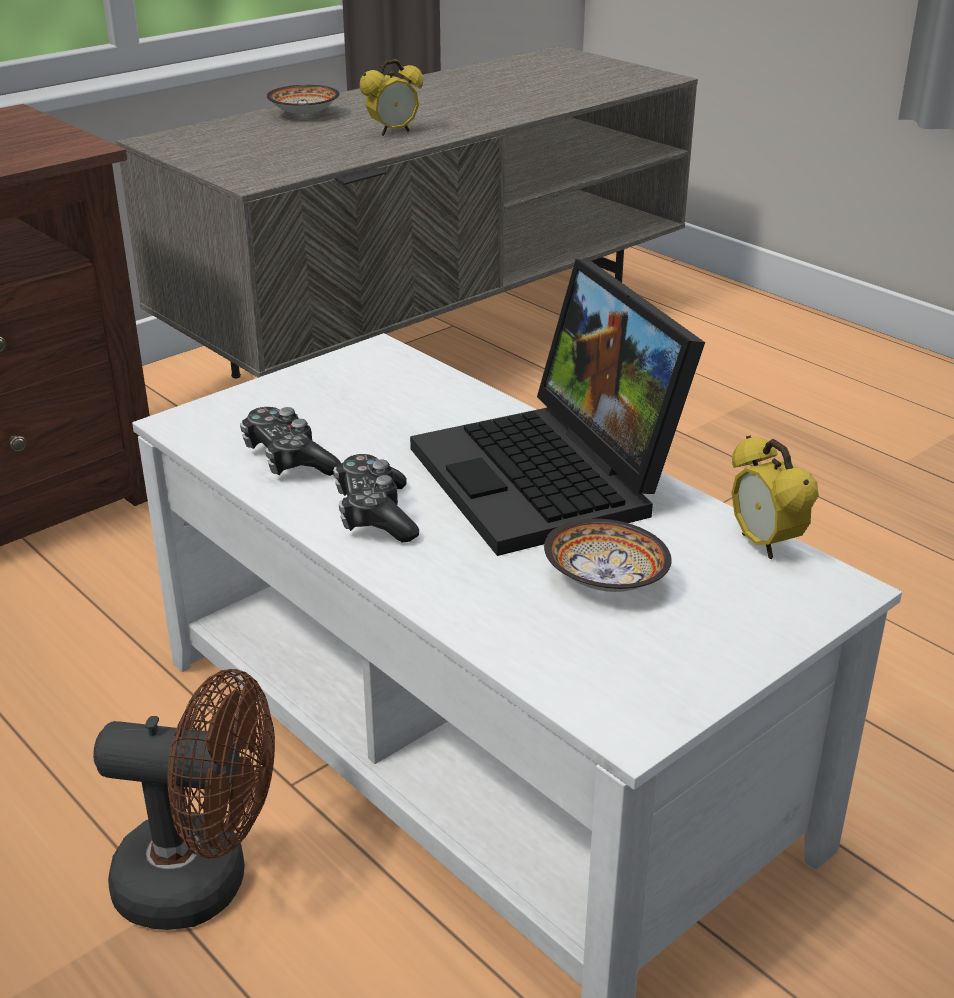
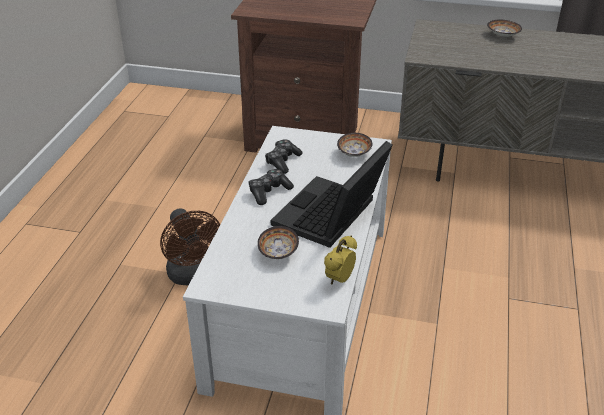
camera: 55 degrees right, 5 degrees up
(375, 379) = (354, 153): none -> bowl
(393, 132) = (517, 59): alarm clock -> none

